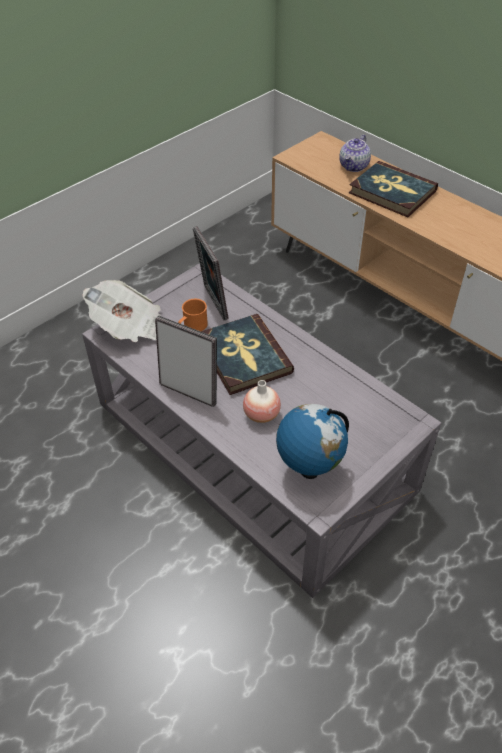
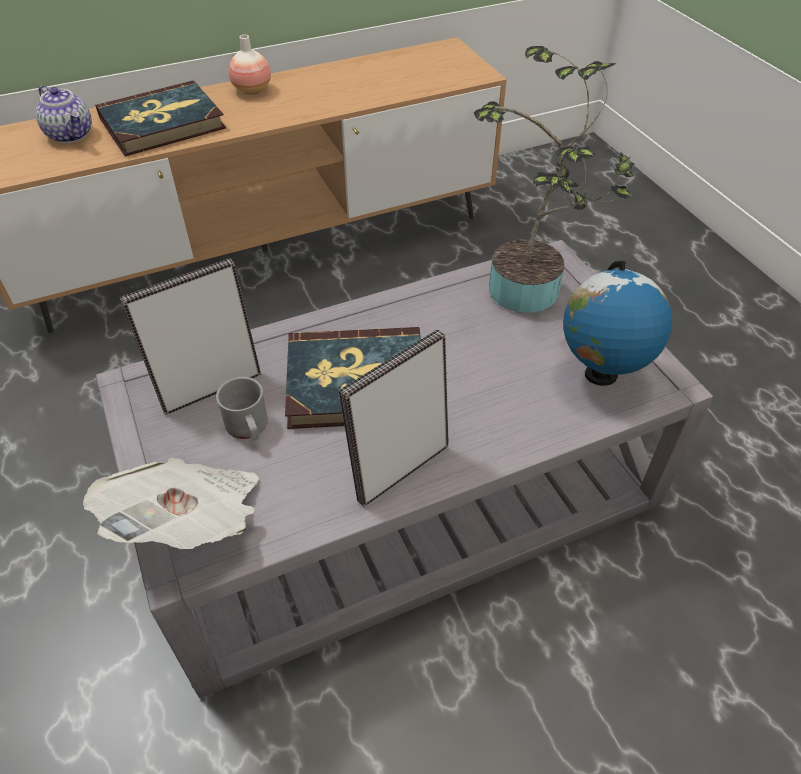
camera: 70 degrees left, 0 degrees up
(192, 326) = (249, 428): orange mug -> grey mug
(212, 303) = (210, 387): picture frame -> picture frame turned 150 degrees clockwise
(261, 414) = (483, 395): vase -> vase (252, 90)
(368, 417) = (532, 292): none -> potted plant

